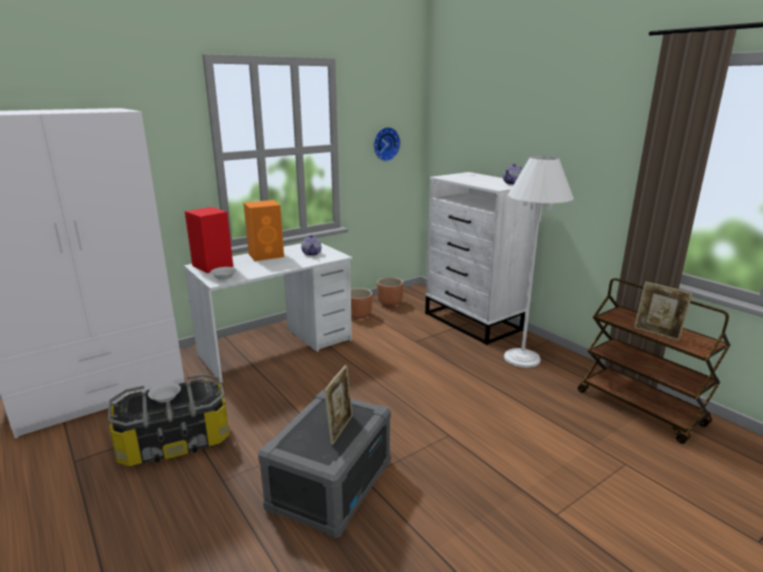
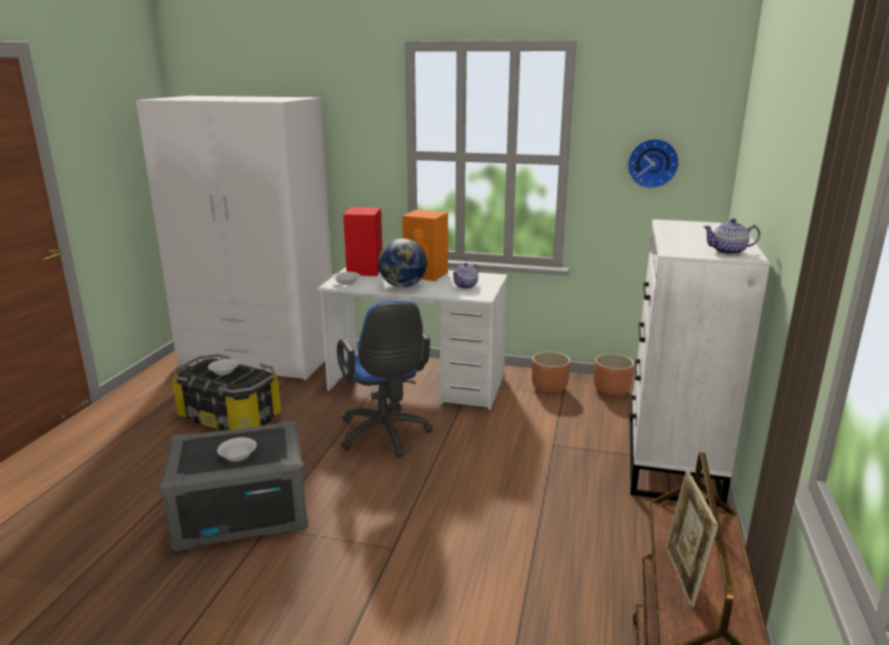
camera: 50 degrees right, 0 degrees up
(272, 266) = (403, 286): none -> globe
(322, 386) = (385, 436): none -> blue office chair
(340, 429) = (238, 456): picture frame -> white bowl
(522, 358) = (643, 536): white floor lamp -> none

